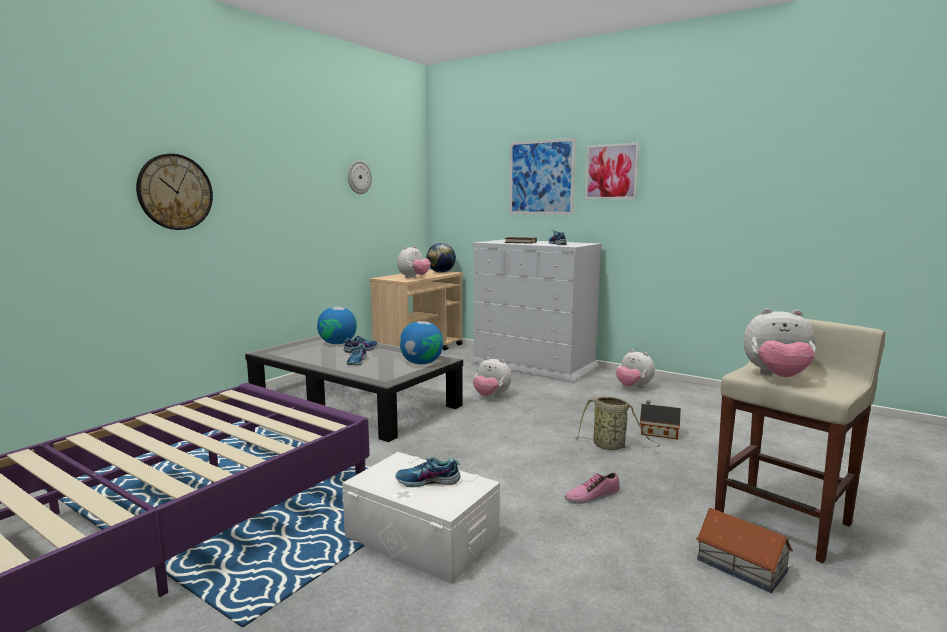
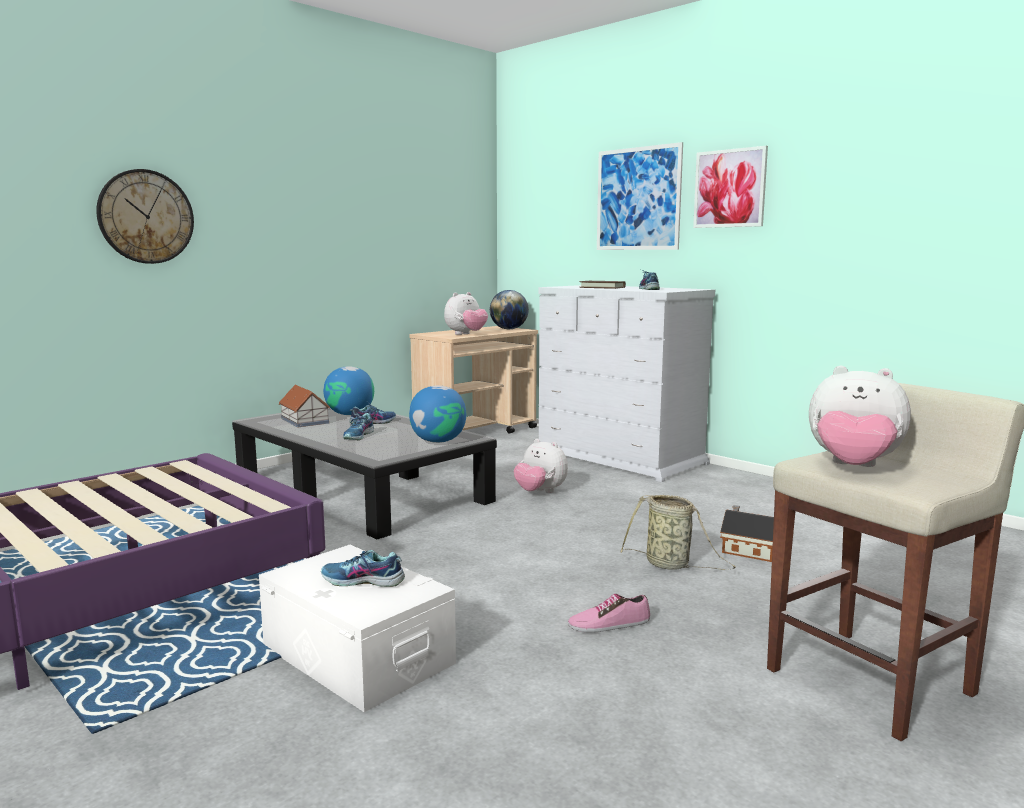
camera: 10 degrees right, 0 degrees up
(359, 177) = (396, 201): wall clock -> none
(633, 387) = (746, 491): plush toy -> none
(742, 565) = (775, 732): toy house -> toy house (304, 421)

